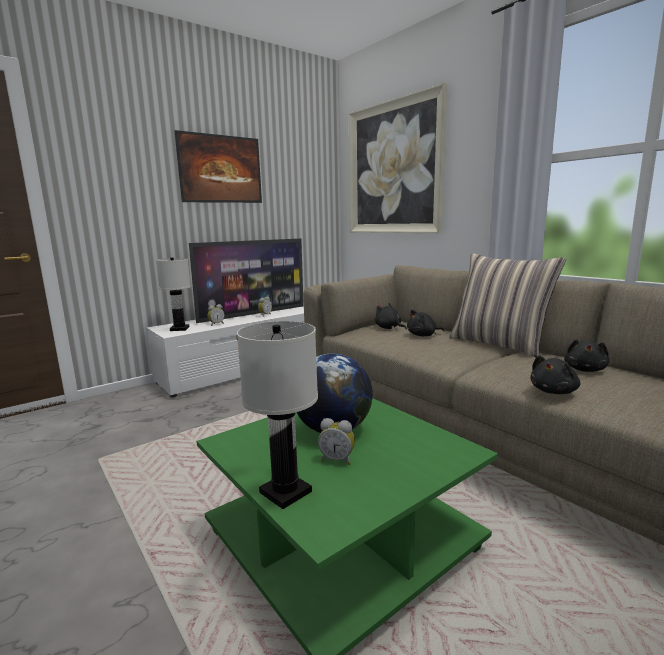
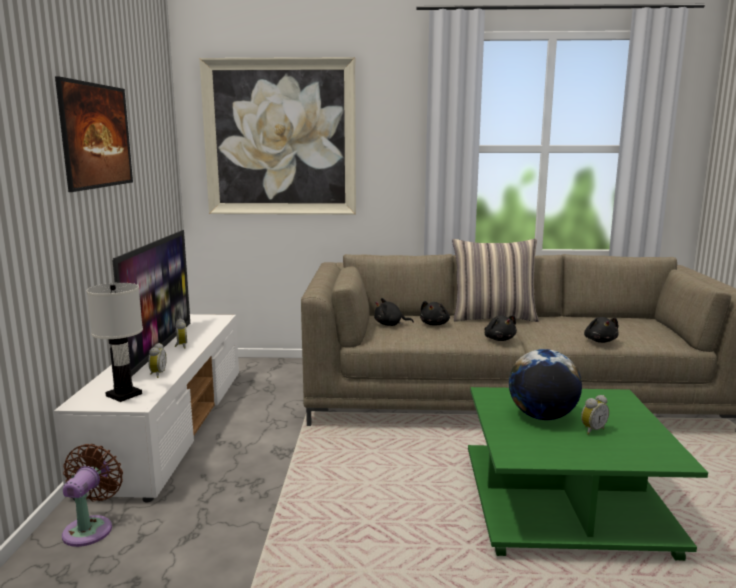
camera: 50 degrees left, 0 degrees up
(135, 397) = (90, 528): none -> brown fan
(285, 492) = (622, 458): white table lamp -> none
(585, 370) = (577, 322): black plush toy -> black plush toy (499, 339)

